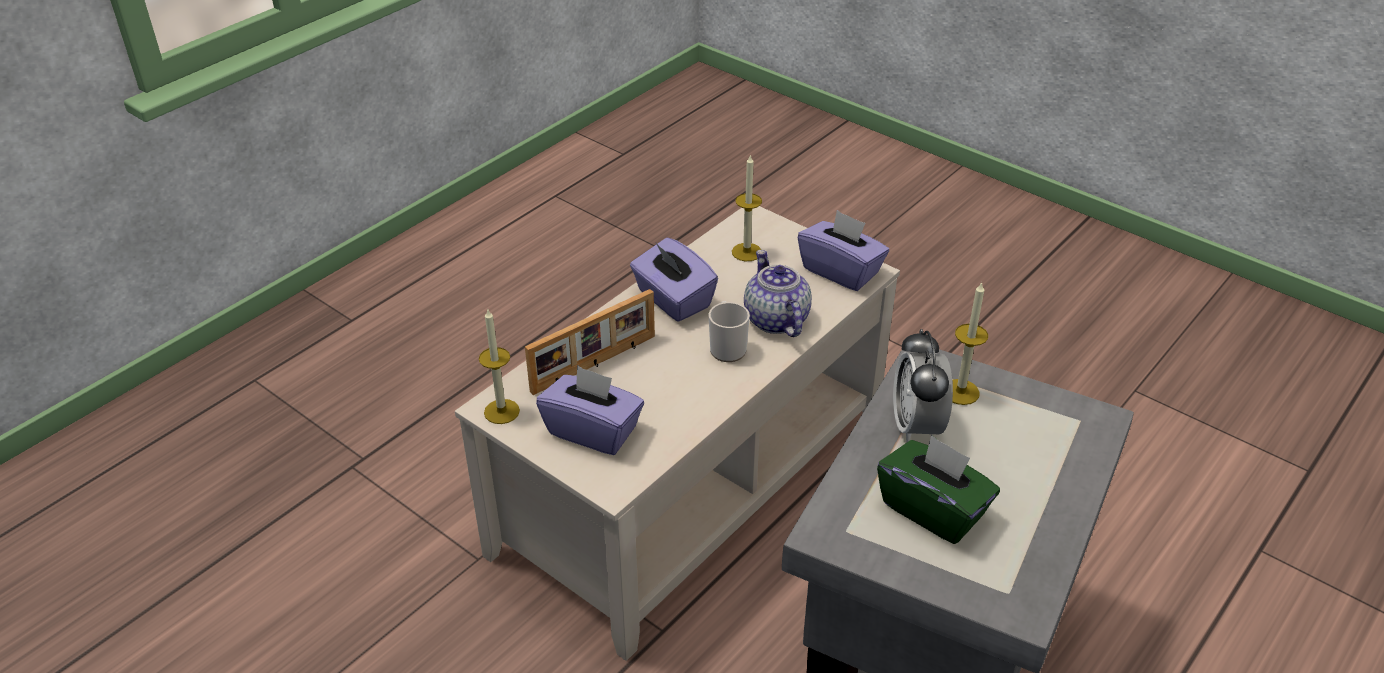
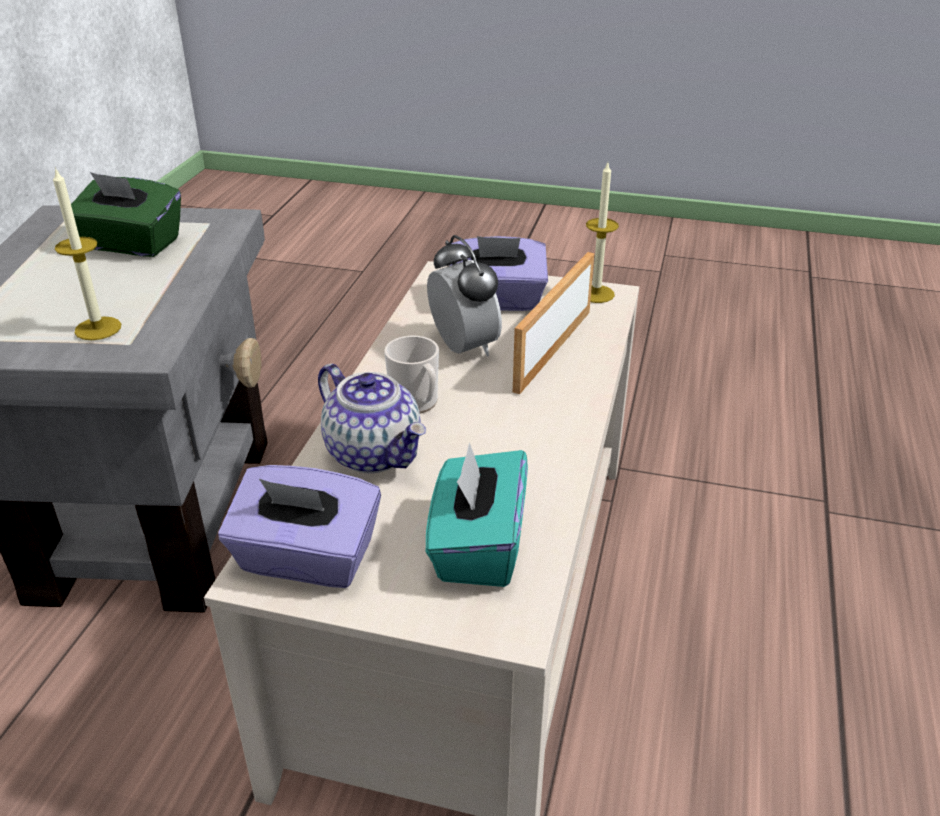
camera: 155 degrees right, 5 degrees down
(673, 300) = (527, 440): purple tissue box -> none
(746, 252) = (477, 546): candle -> turquoise tissue box
(916, 426) = (150, 291): alarm clock -> alarm clock (463, 348)

